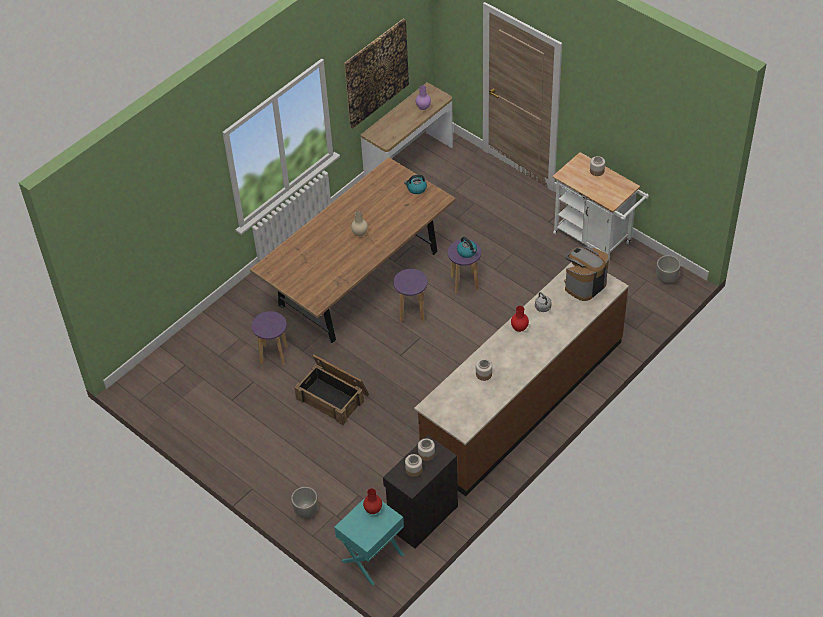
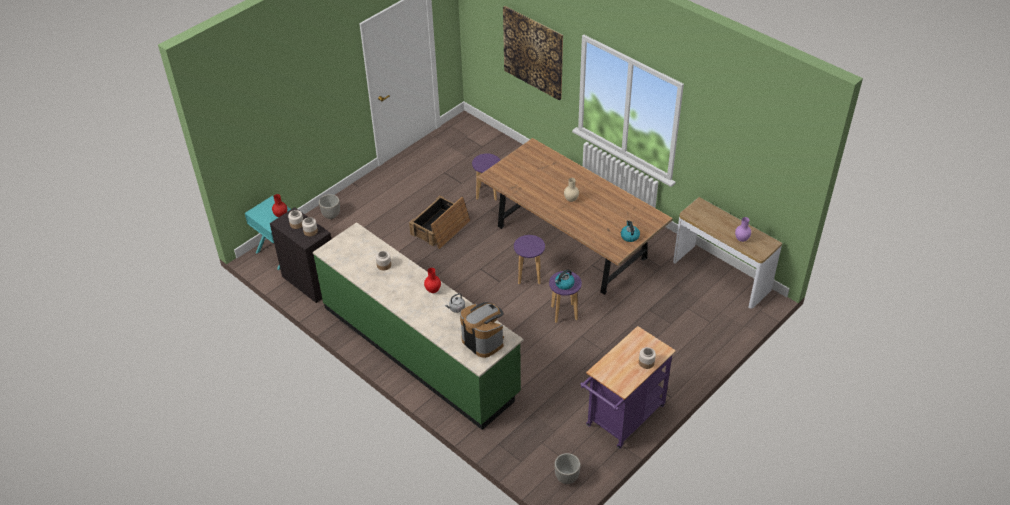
camera: 90 degrees right, 5 degrees down
(376, 73) = (732, 165): picture -> picture (533, 52)
(522, 400) = (420, 349): brown counter -> green counter
(596, 240) = (622, 419): white cart -> purple cart

